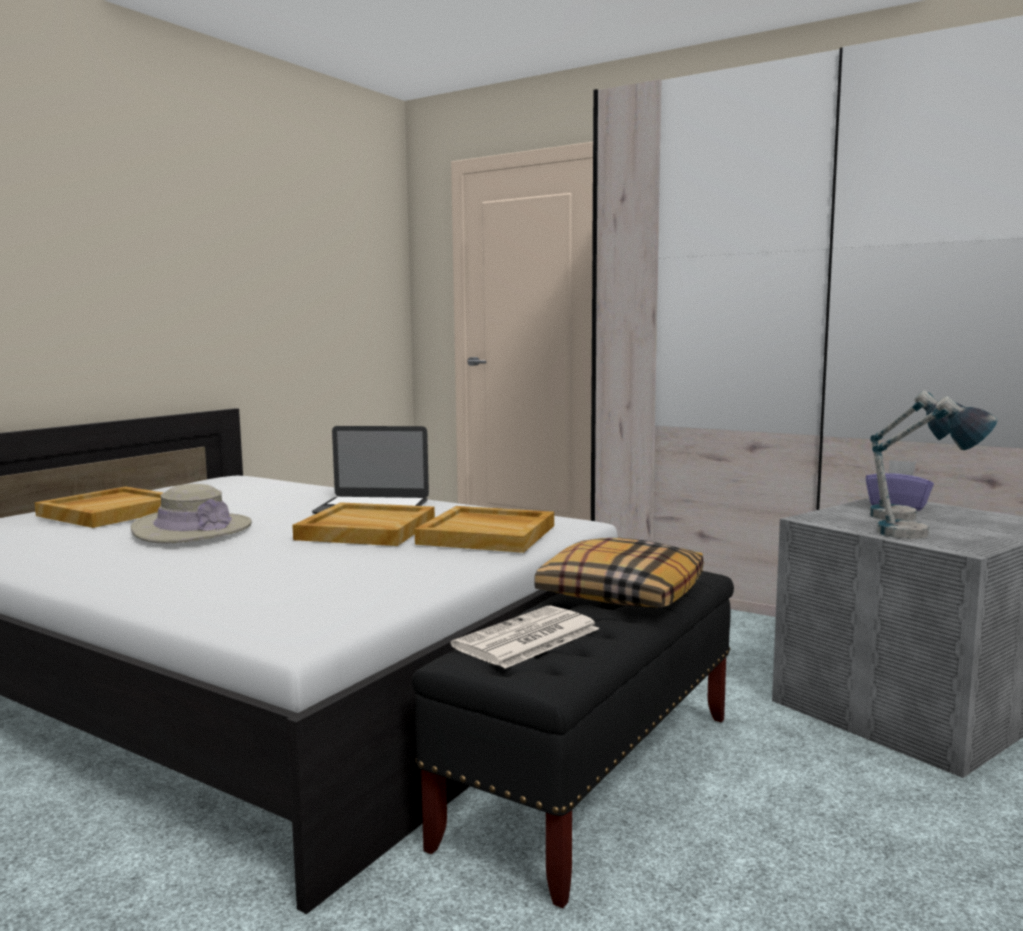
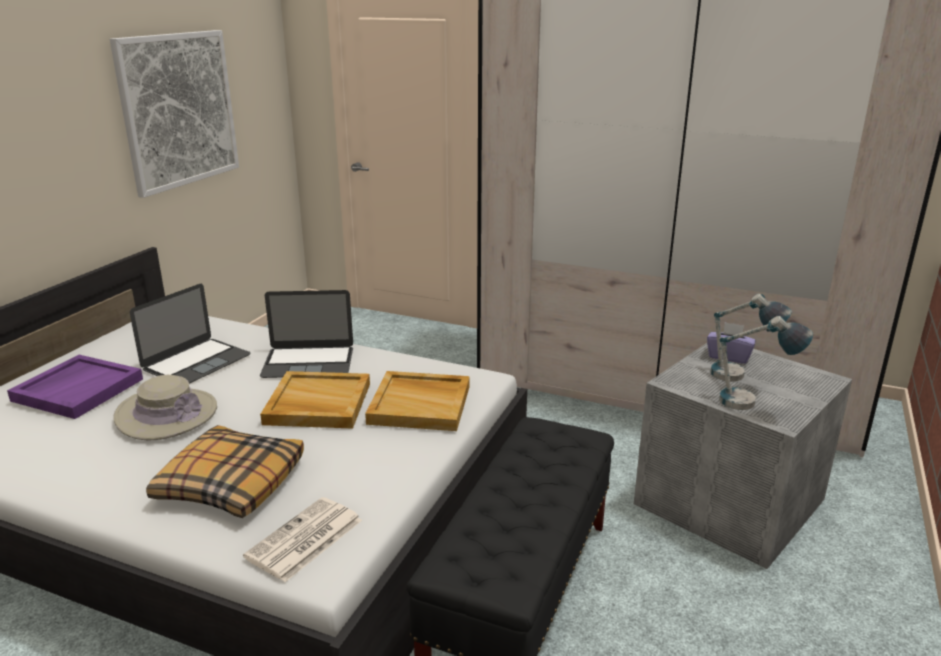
camera: 10 degrees left, 15 degrees up
(111, 512) = (78, 389): beige tray -> purple tray
(248, 502) = (196, 362): none -> laptop
(283, 276) = (179, 110): none -> picture
(526, 639) = (483, 539): newspaper -> newspaper (304, 540)
(620, 593) = (536, 468): pillow -> pillow (230, 483)

